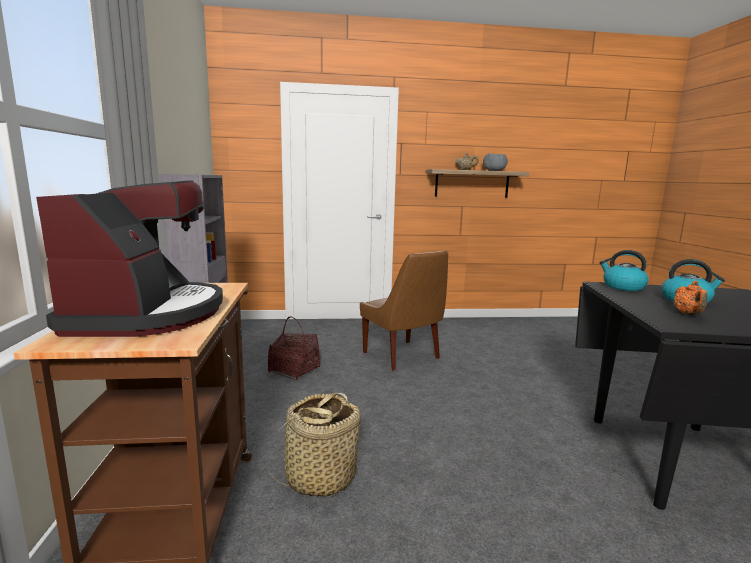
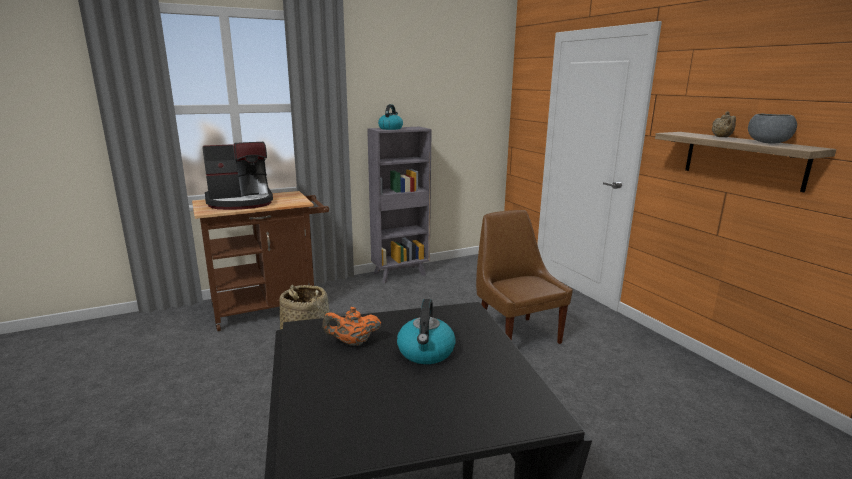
camera: 70 degrees right, 5 degrees up
(294, 370) = (438, 296): basket -> none
(403, 356) = (516, 335): brown chair -> brown chair turned 120 degrees clockwise
(622, 287) = (468, 321): kettle -> kettle (390, 128)

